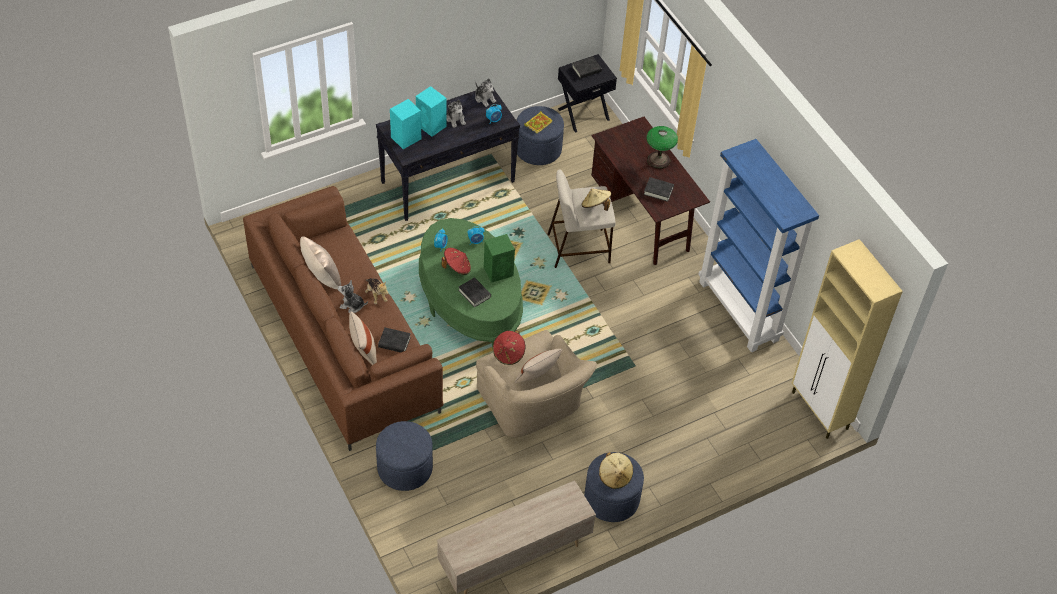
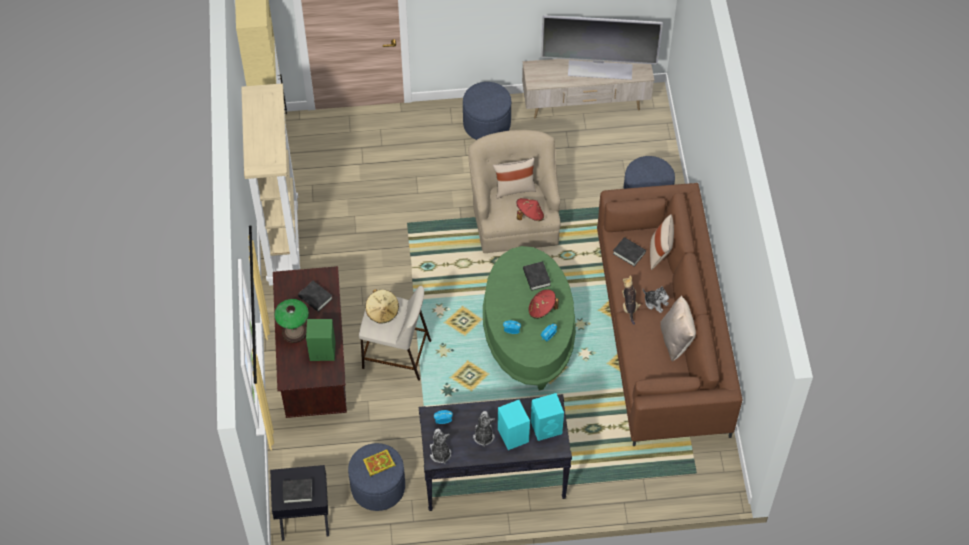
camera: 155 degrees left, 5 degrees up
(499, 271) = (503, 293): green speaker -> green speaker (321, 351)
(504, 533) = (600, 69): none -> television
(615, 476) = (488, 97): beige hat -> none
(739, 311) = (282, 243): blue bookcase -> beige bookcase

